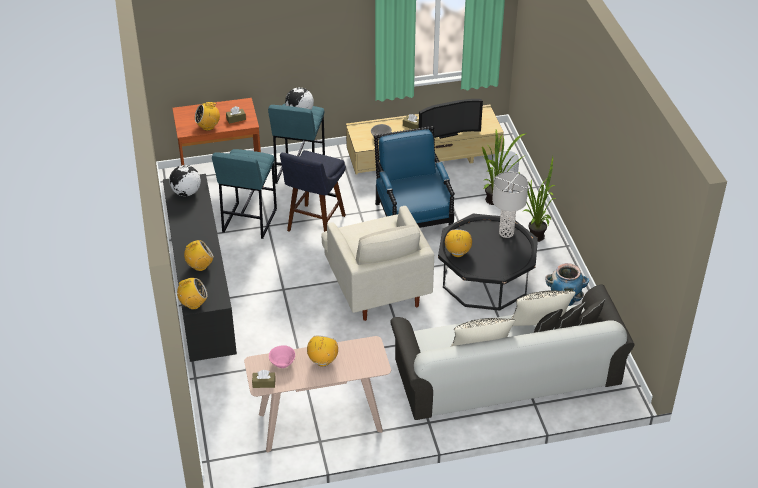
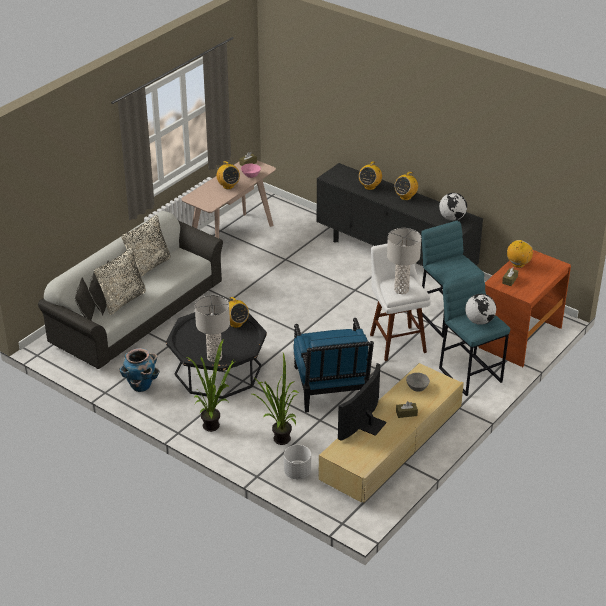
camera: 140 degrees right, 5 degrees down
(193, 304) = (341, 169): radio -> radio (405, 197)
(314, 225) = (396, 341): blue stool -> white stool
(320, 161) = (401, 290): none -> white table lamp
(377, 287) = (292, 324): beige armchair -> none
(413, 217) = (331, 388): blue armchair -> blue armchair turned 45 degrees clockwise

